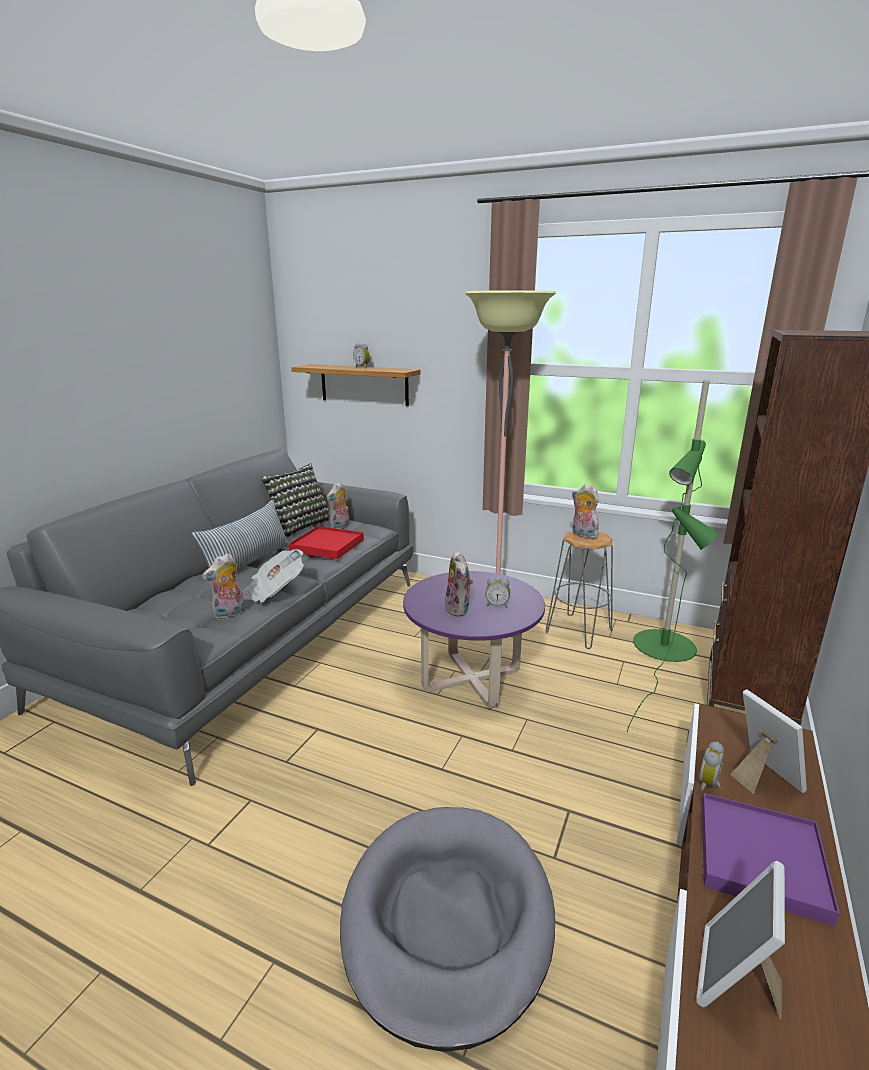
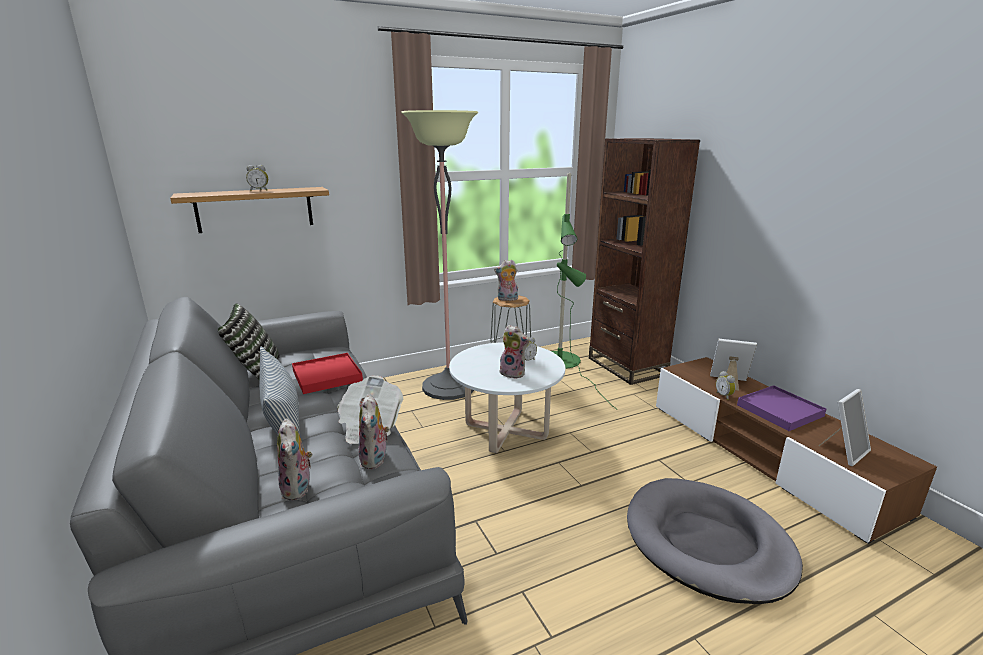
camera: 50 degrees left, 0 degrees up
(339, 527) = (301, 360): plush toy -> plush toy (298, 489)
(471, 679) = (506, 430): purple coffee table -> white coffee table
(736, 980) = (843, 451): picture frame -> picture frame turned 105 degrees counterclockwise

